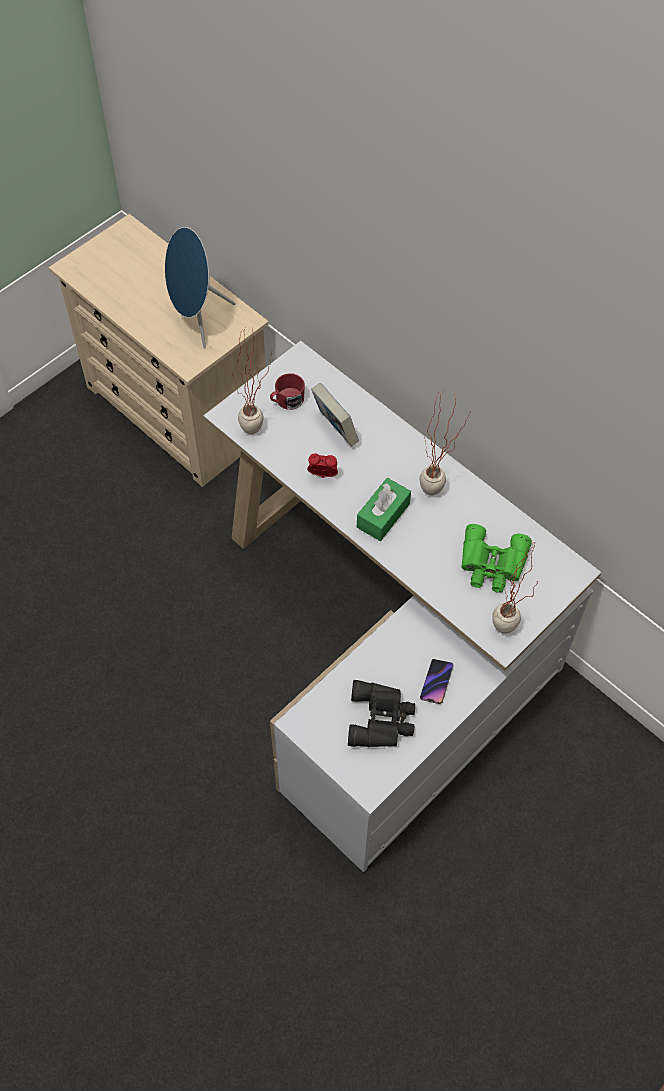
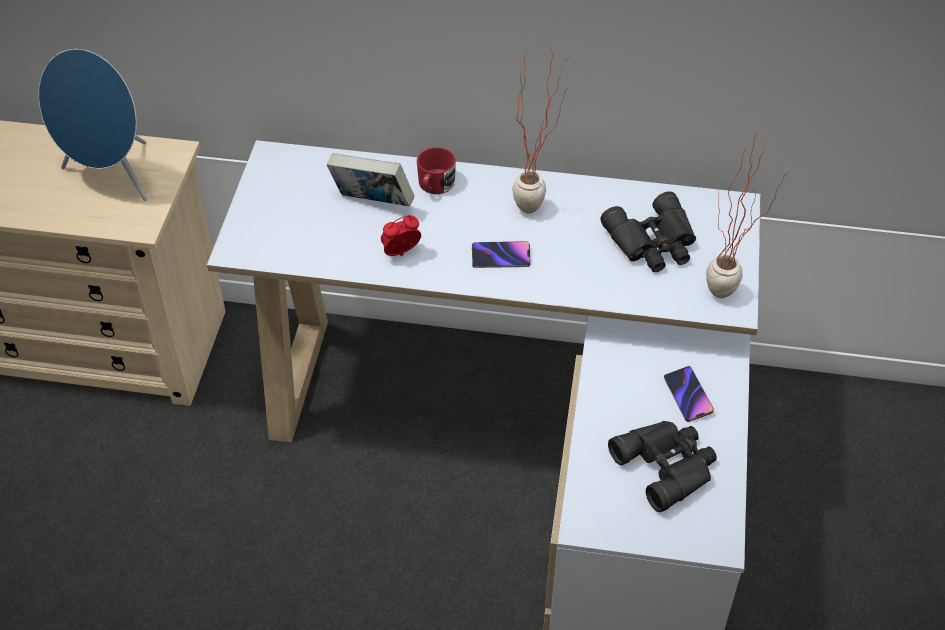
camera: 35 degrees left, 10 degrees down
(258, 434) = (289, 250): potted plant -> none
(286, 400) = (293, 203): red mug -> red mug (434, 185)
(383, 515) = (501, 257): green tissue box -> phone
(492, 564) = (653, 243): green binoculars -> black binoculars

